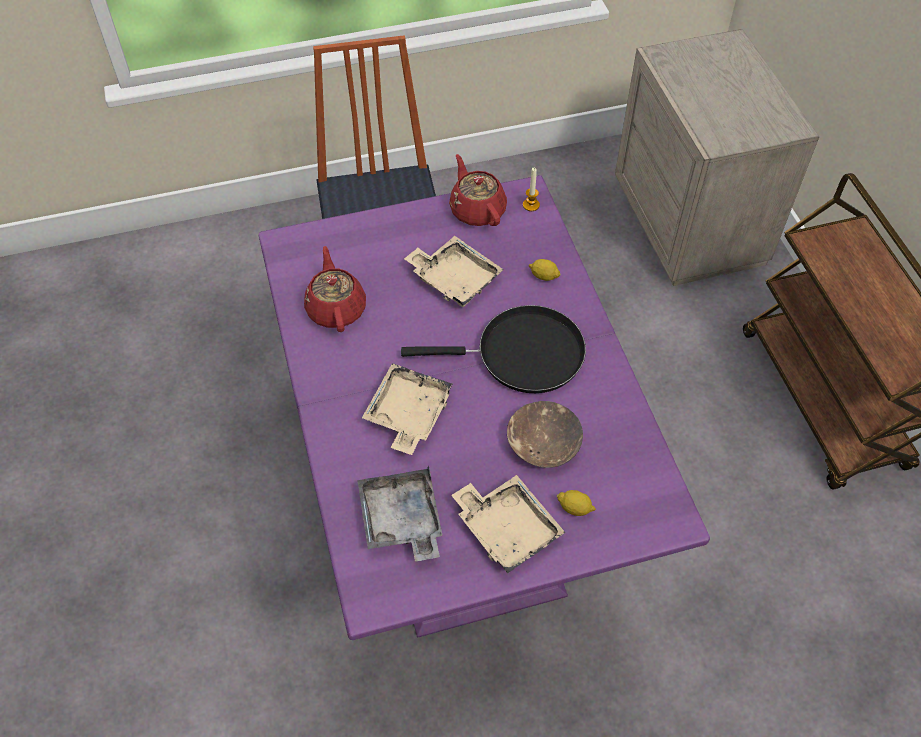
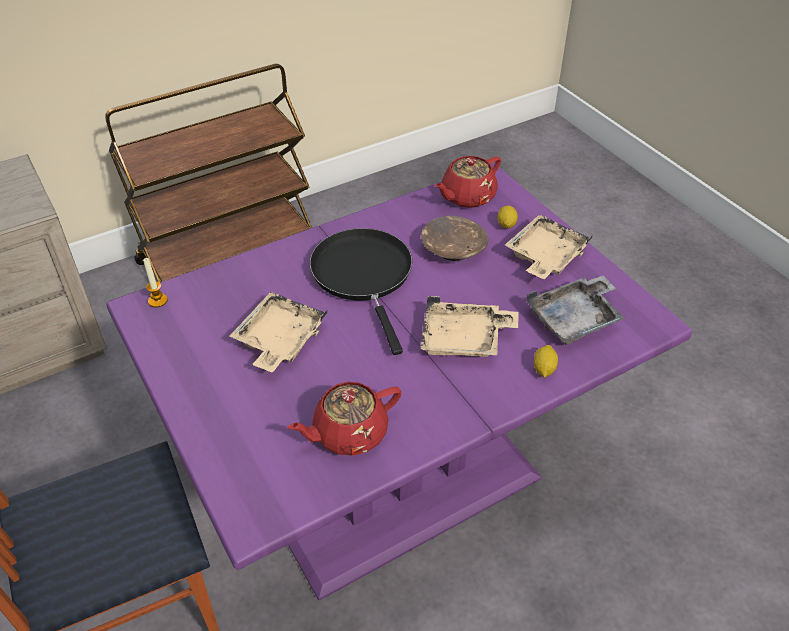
camera: 105 degrees left, 10 degrees down
(477, 210) = (169, 342): red teapot -> red teapot (467, 197)
(543, 276) = (261, 276): lemon -> lemon (544, 368)

